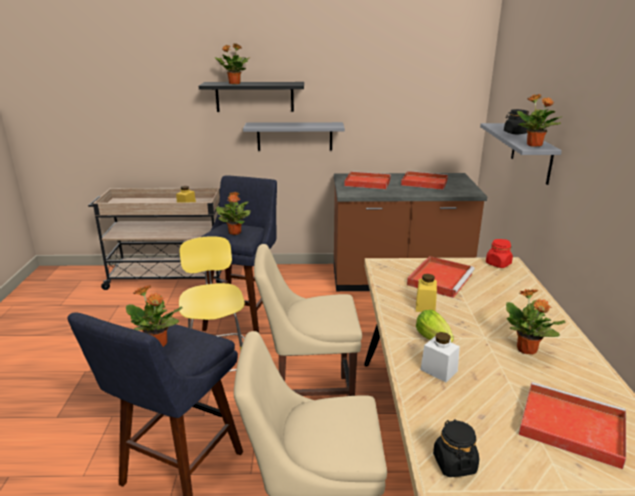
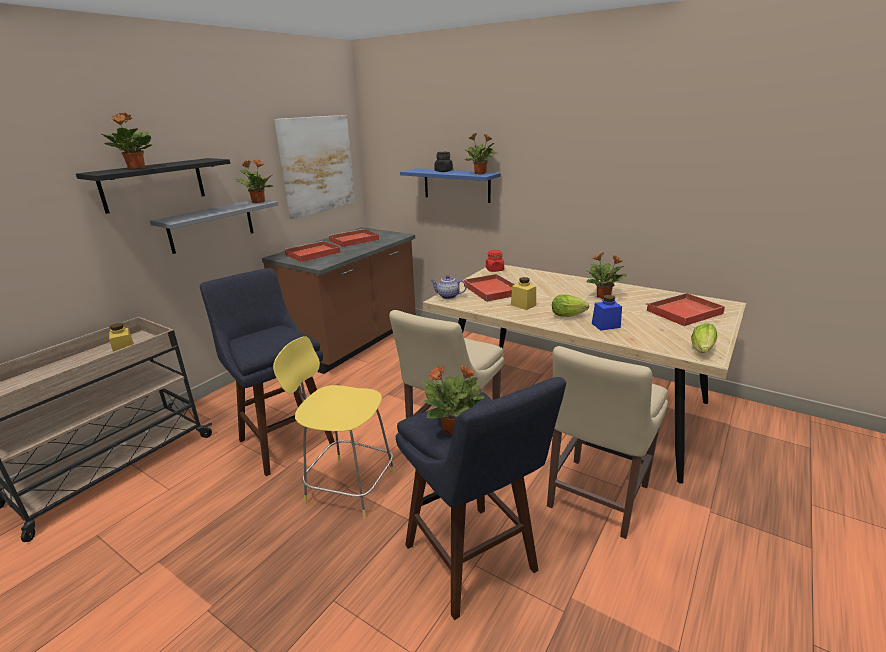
camera: 55 degrees left, 0 degrees up
(235, 232) = (271, 338): potted plant -> potted plant (258, 202)
(392, 264) = (448, 296): none -> teapot
(421, 101) = (317, 165): none -> picture
(439, 370) = (605, 325): white jar -> blue jar
(454, 463) = (702, 350): black jar -> lettuce
(531, 153) = (456, 185): grey shelf -> blue shelf

